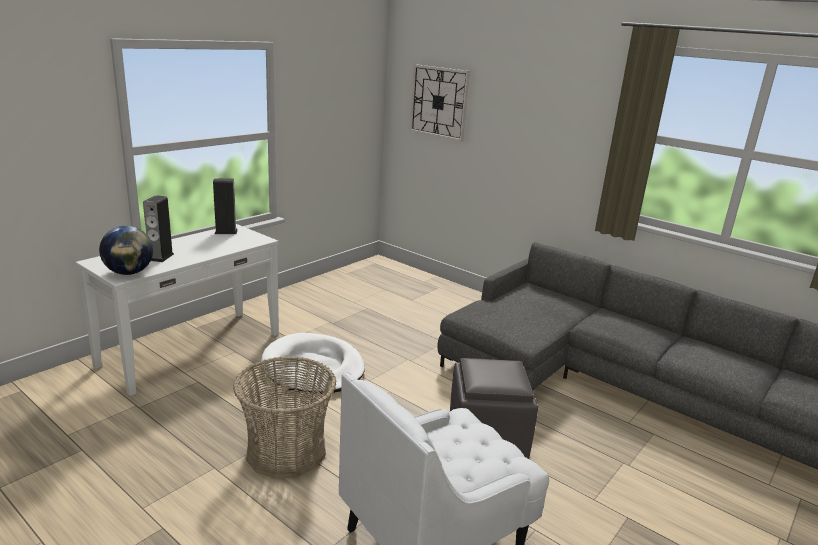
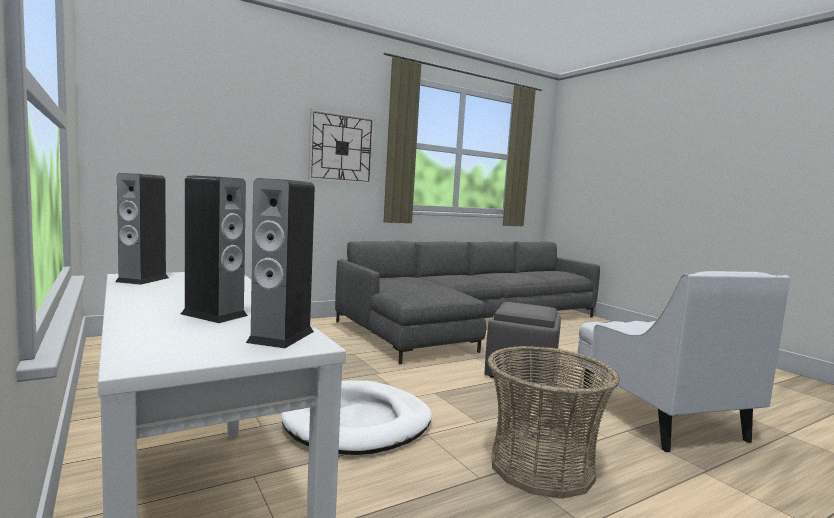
camera: 70 degrees left, 15 degrees down
(129, 273) = (281, 337): globe -> speaker
(439, 102) = (183, 115): wall clock -> wall clock (341, 148)

